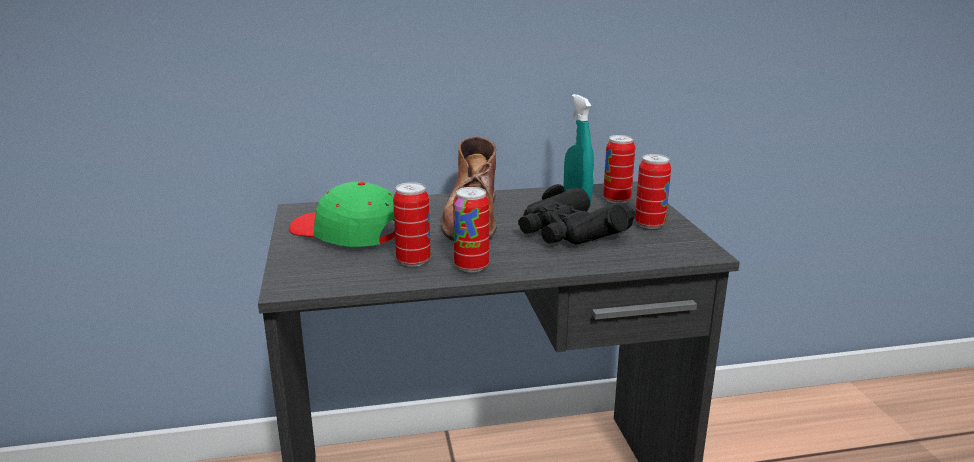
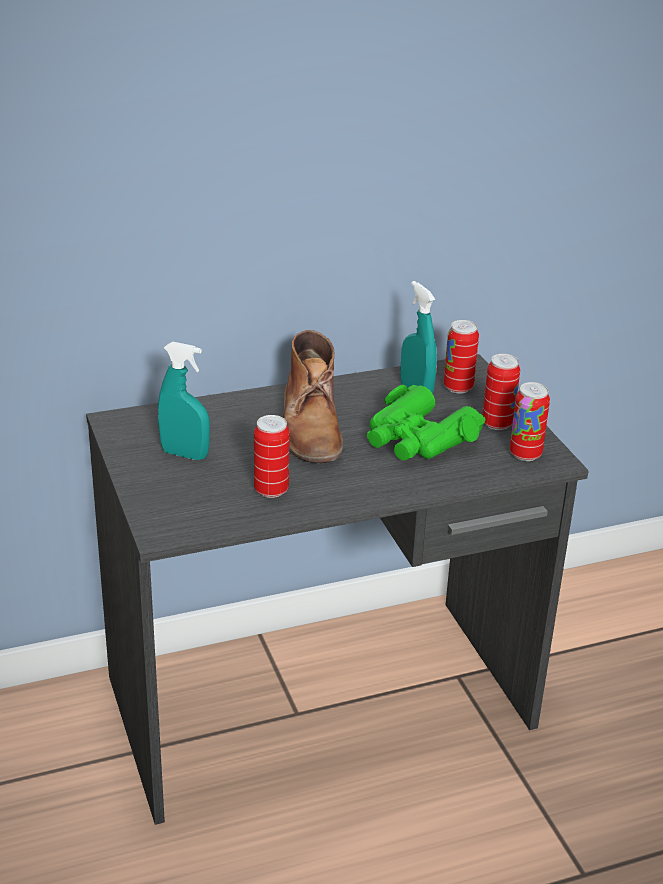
camera: 10 degrees left, 10 degrees up
(346, 233) = (185, 454): green cap -> turquoise spray bottle
(471, 267) = (331, 494): can -> can (525, 454)
(570, 232) = (418, 439): black binoculars -> green binoculars

